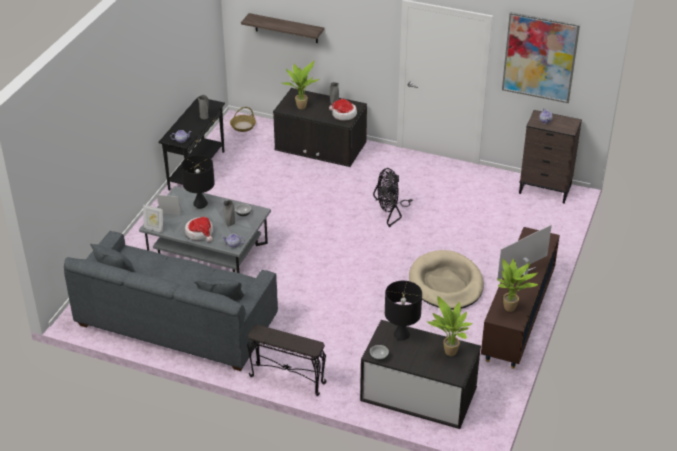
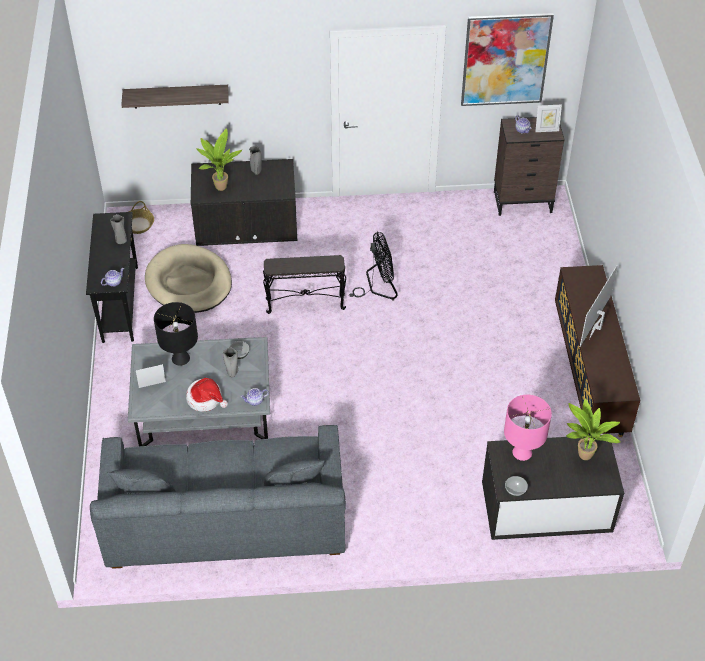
camera: 25 degrees left, 10 degrees up
(154, 229) = (146, 413): picture frame -> picture frame (546, 130)
(287, 380) = (398, 545): black side table -> black side table (305, 305)
(343, 114) = (276, 182): hat -> none
(391, 210) = (377, 283): black fan -> black fan turned 150 degrees counterclockwise
(401, 336) = (522, 454): black table lamp -> pink table lamp
(446, 283) = (492, 357): beige dog bed -> beige dog bed (189, 282)
(511, 309) = (612, 376): potted plant -> none

